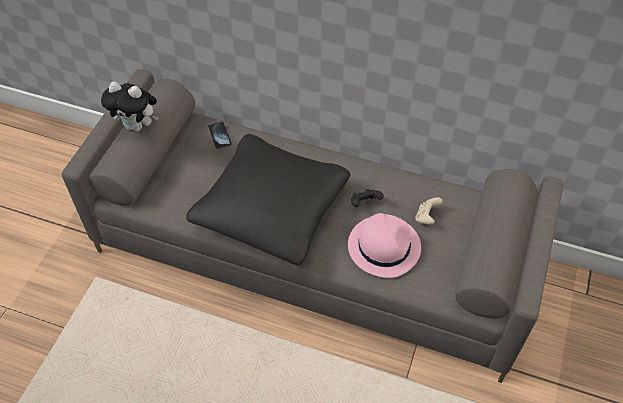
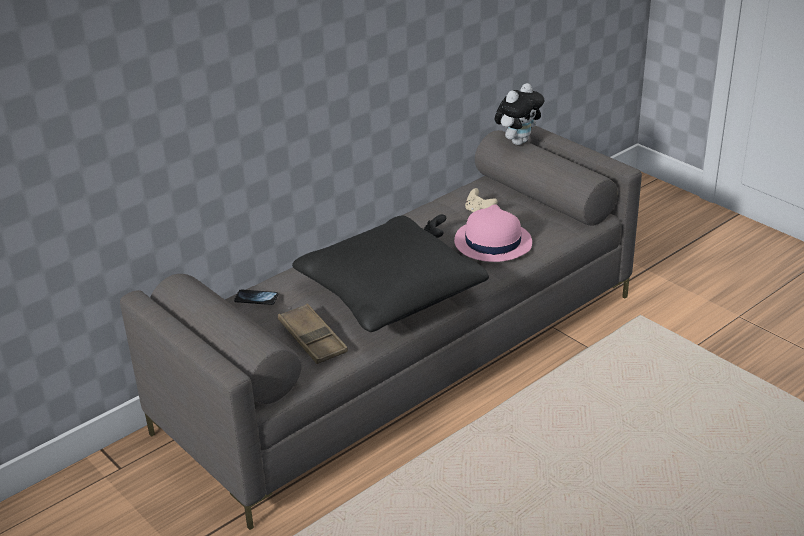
camera: 60 degrees left, 20 degrees down
(137, 126) = (219, 313): plush toy -> plush toy (518, 141)
(187, 190) = (312, 339): none -> brown tray

